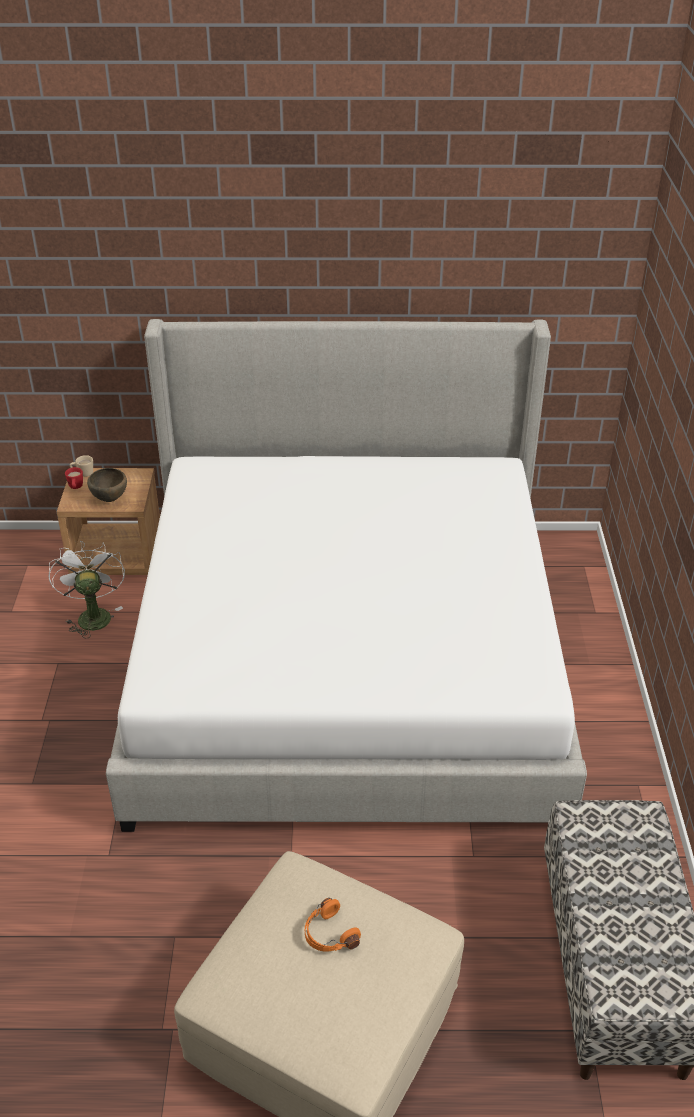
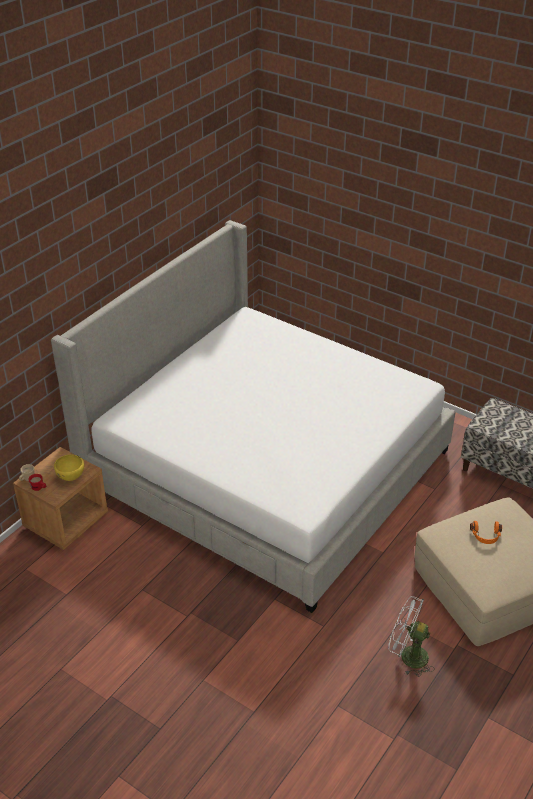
camera: 55 degrees left, 0 degrees up
(92, 615) = (113, 556): white fan -> white fan (407, 656)
(110, 499) = (71, 477): brown bowl -> yellow bowl

